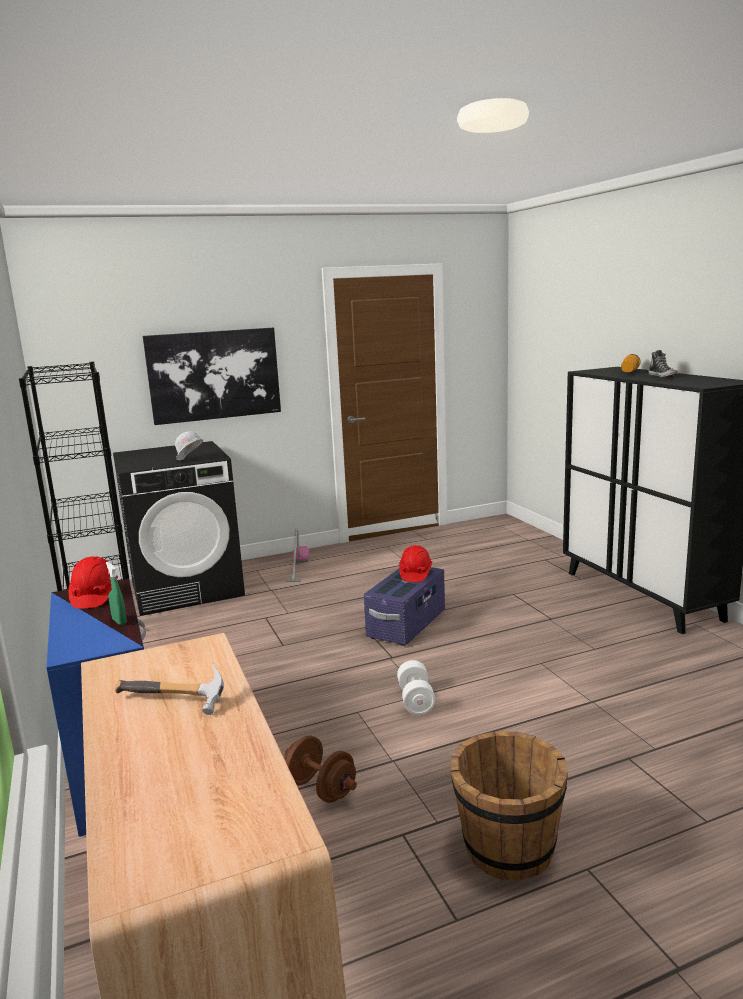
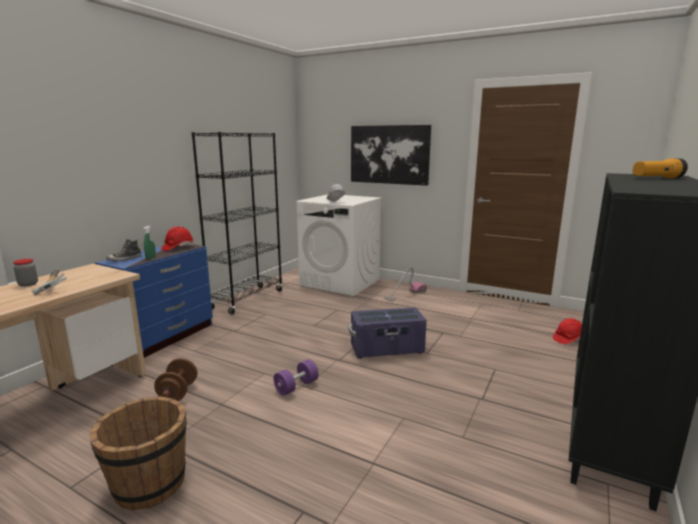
camera: 50 degrees right, 0 degrees up
(124, 721) = (28, 284): none -> jar
(187, 588) = (340, 282): black washing machine -> white washing machine
(415, 574) = (402, 314): red hard hat -> red hard hat (568, 339)
(416, 700) = (296, 386): white dumbbell -> purple dumbbell
(663, 376) = (662, 183): shoe -> shoe (124, 259)

